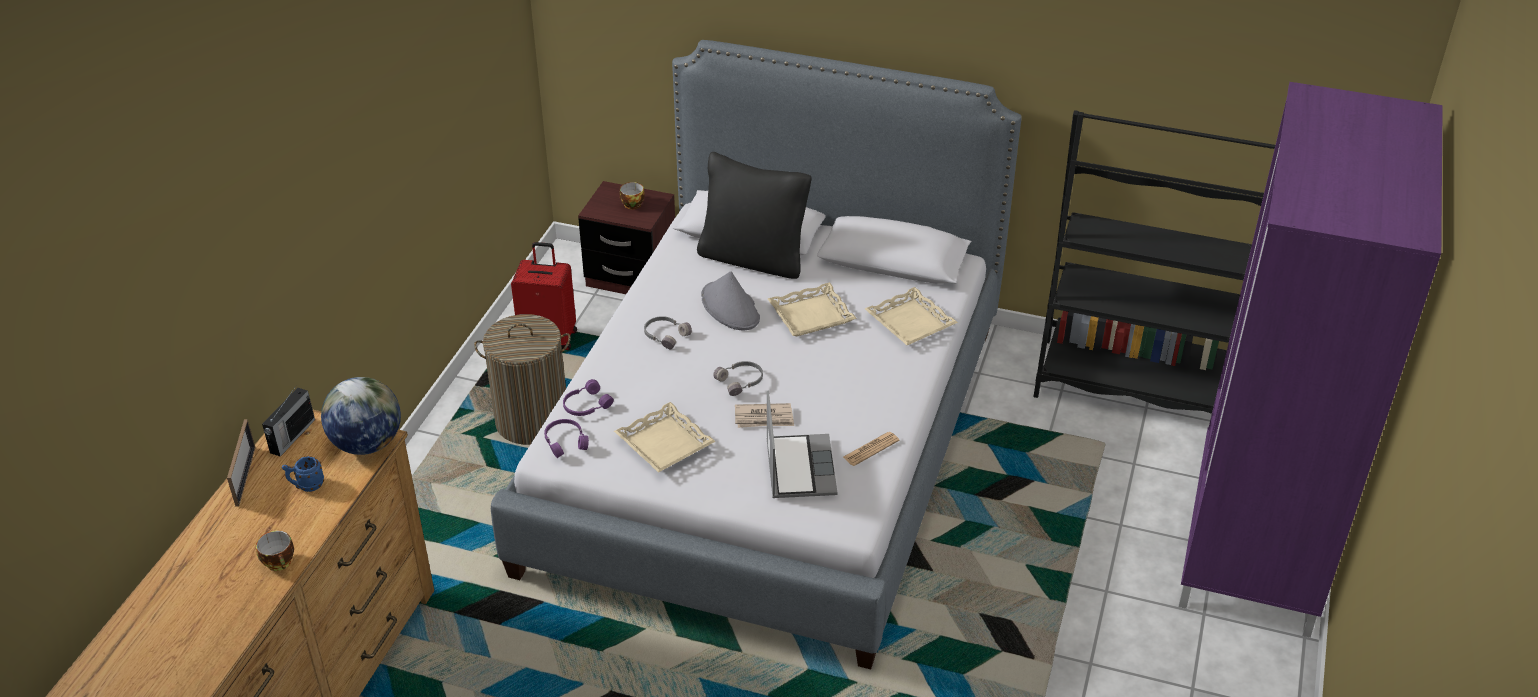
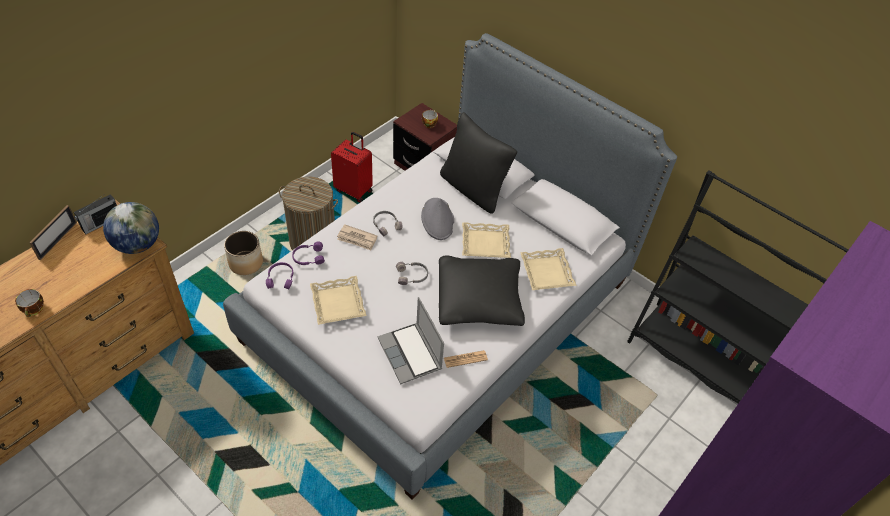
camera: 20 degrees right, 10 degrees up
(306, 486) = (85, 261): blue mug -> none
(451, 479) = (246, 263): none -> planter
(764, 418) = (411, 308): newspaper -> newspaper (357, 239)
(799, 467) = (411, 354): laptop -> laptop turned 135 degrees clockwise
(845, 380) = (479, 300): none -> black pillow

